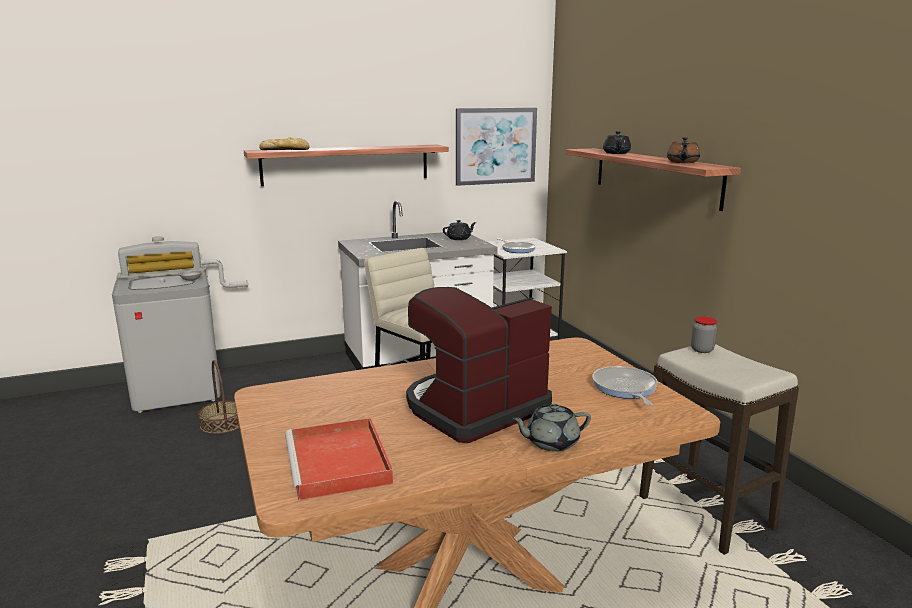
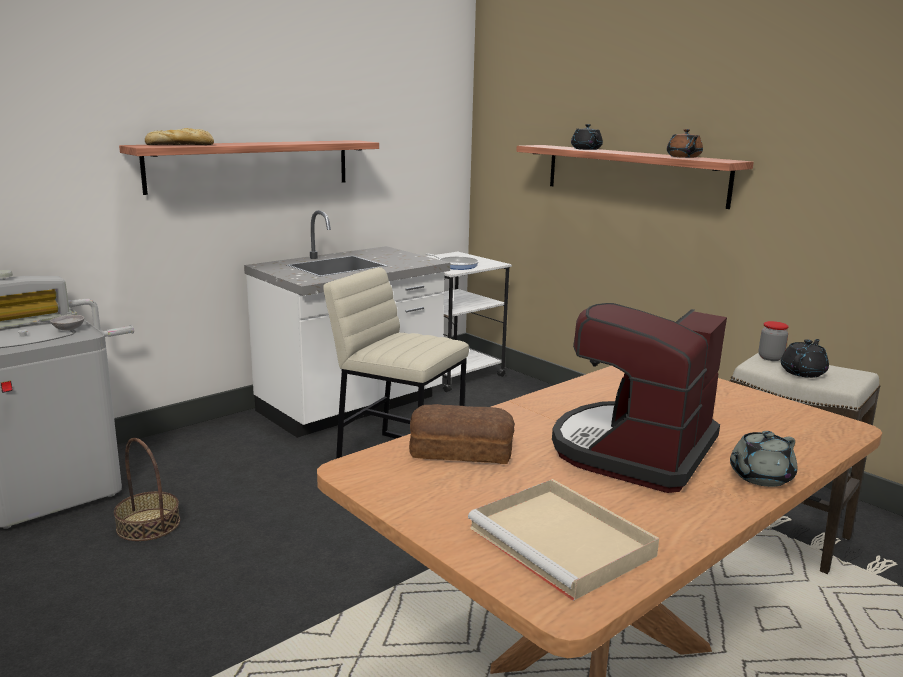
camera: 20 degrees left, 0 degrees up
(339, 463) = (564, 543): red tray -> beige tray
(346, 390) = (460, 449): none -> bread
(459, 238) = (394, 255): black teapot -> black teapot (803, 372)
(495, 146) = (418, 143): picture -> none
(625, 388) = (755, 407): frying pan -> none

